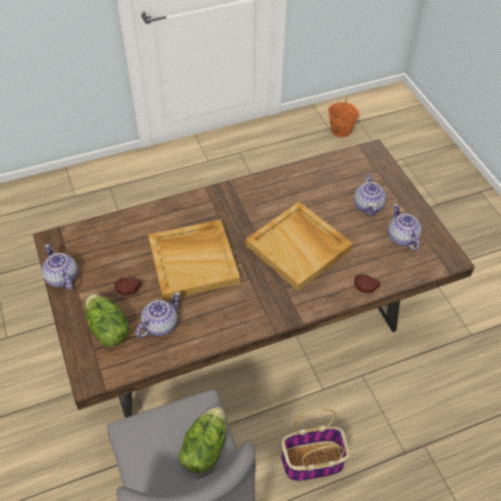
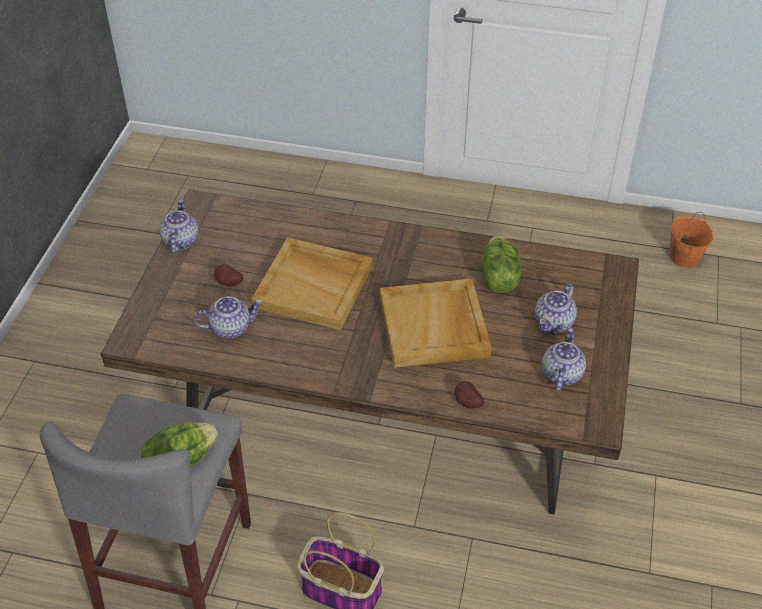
camera: 35 degrees right, 5 degrees down
(107, 329) = (180, 307): lettuce -> lettuce (498, 278)

